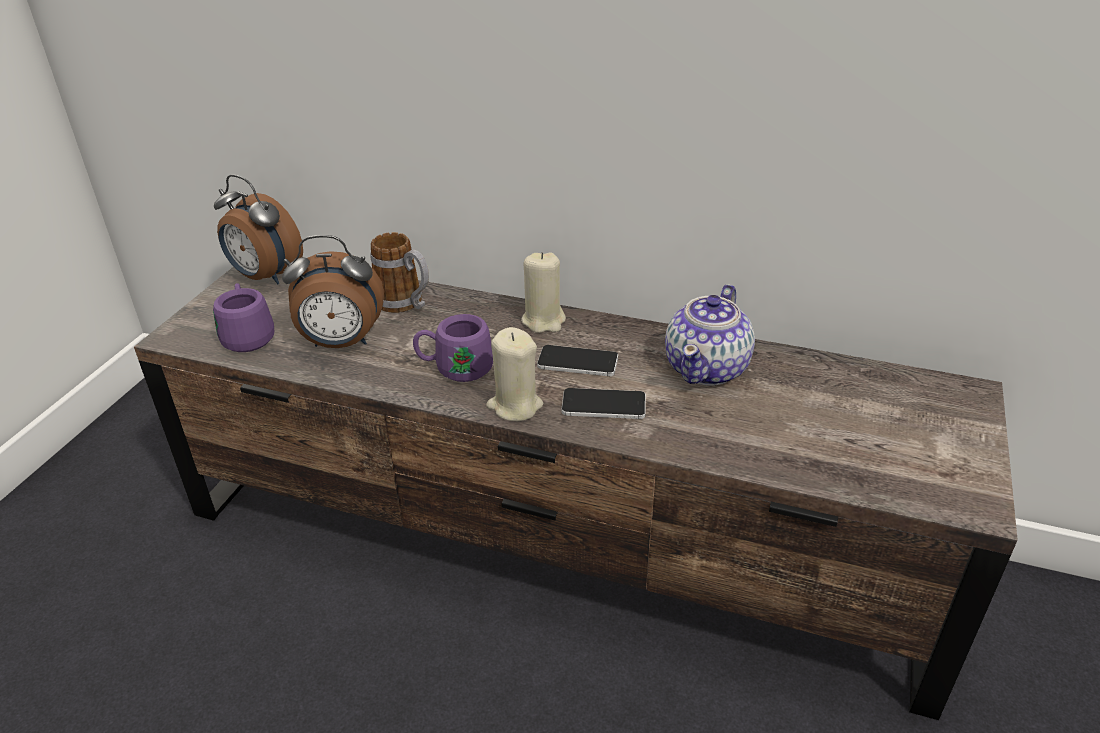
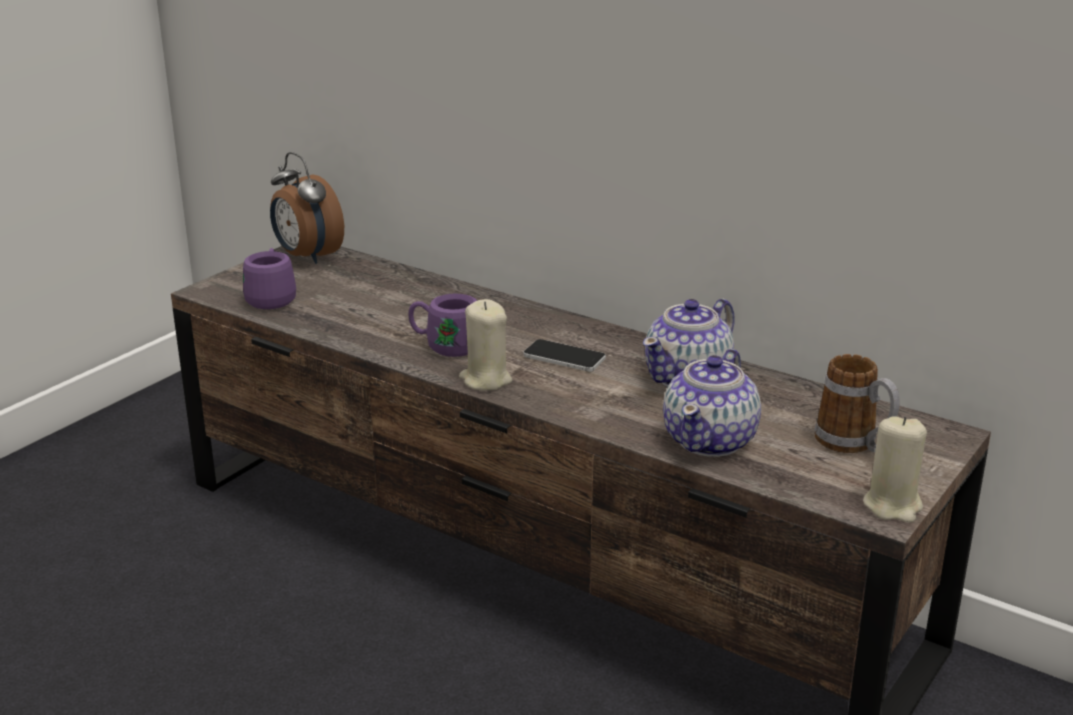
camera: 15 degrees right, 10 degrees down
(341, 343) = (352, 314): alarm clock -> none
(405, 304) = (426, 293): mug -> mug (854, 444)
(544, 320) = (550, 322): beige candle -> beige candle (892, 505)
(603, 405) = (569, 391): phone -> none
(769, 443) = (711, 440): none -> teapot

